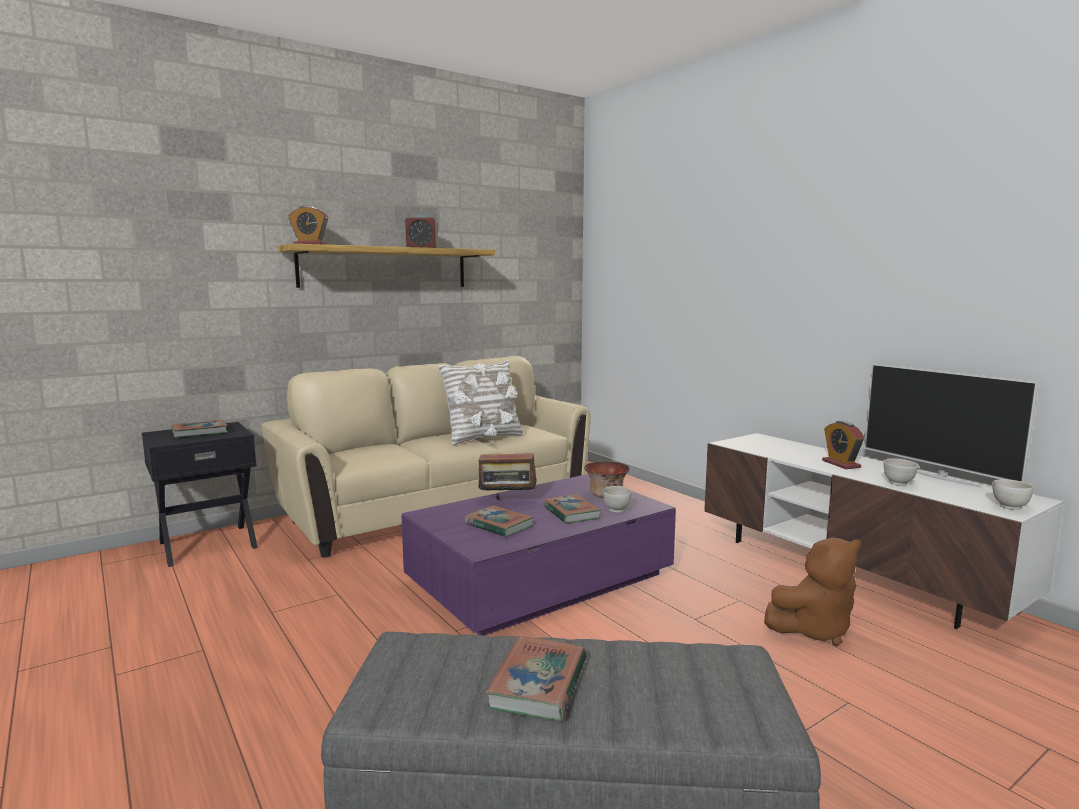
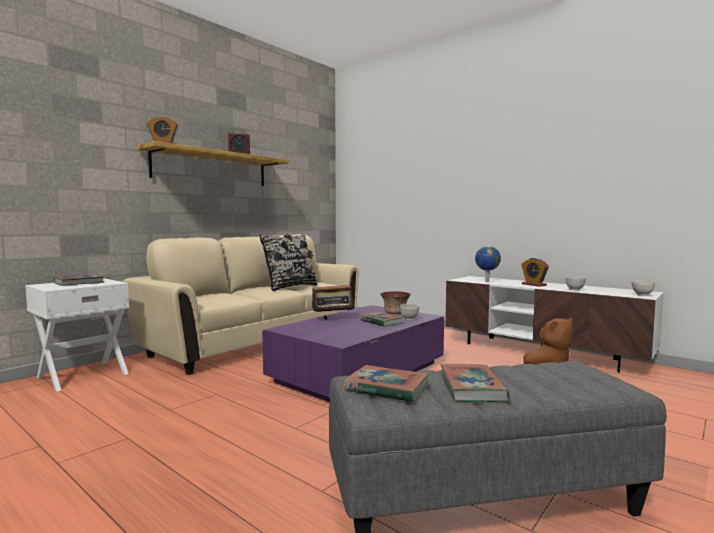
camera: 15 degrees left, 5 degrees down
(208, 544) = (82, 375): black side table -> white side table
(483, 438) = (290, 287): white pillow -> black pillow
(499, 525) = (340, 330): book -> book (387, 388)
(769, 451) = (486, 282): none -> globe
(938, 476) = (591, 287): television -> none

